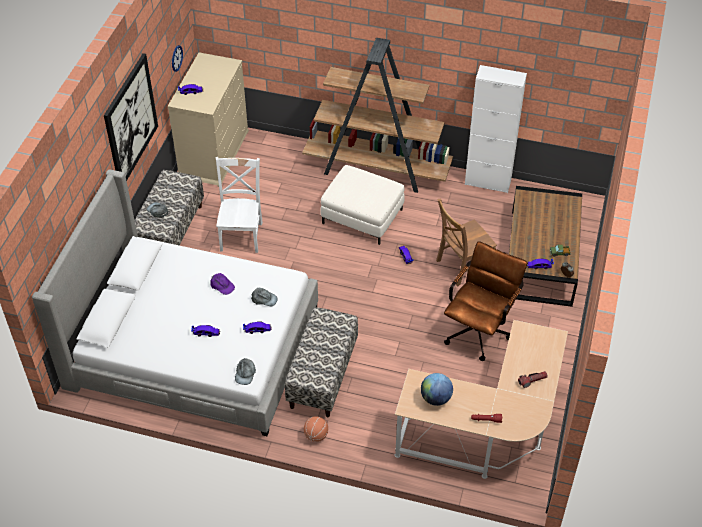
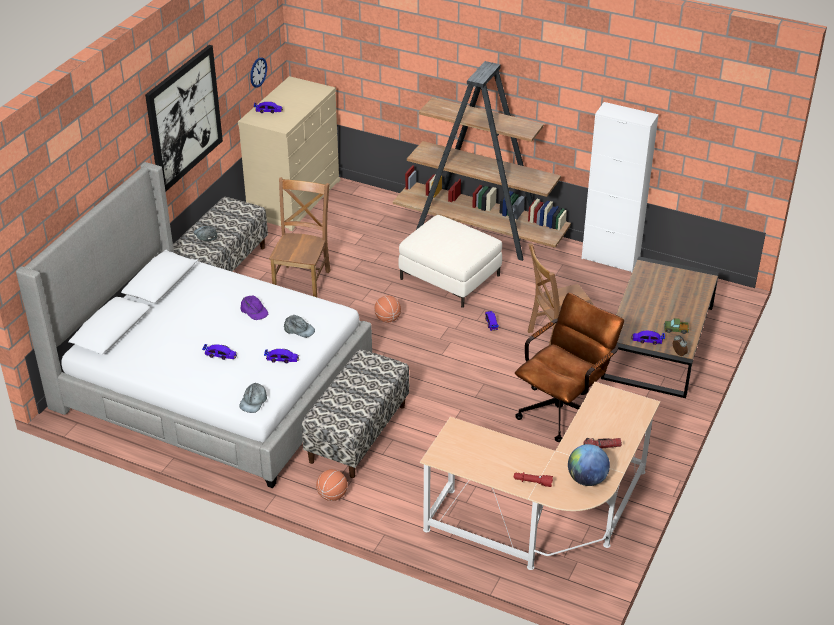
camera: 10 degrees right, 10 degrees down
(241, 235) = (302, 280): white chair -> brown chair
(321, 263) = (387, 319): none -> basketball
(436, 398) = (475, 451): globe -> globe (587, 479)

